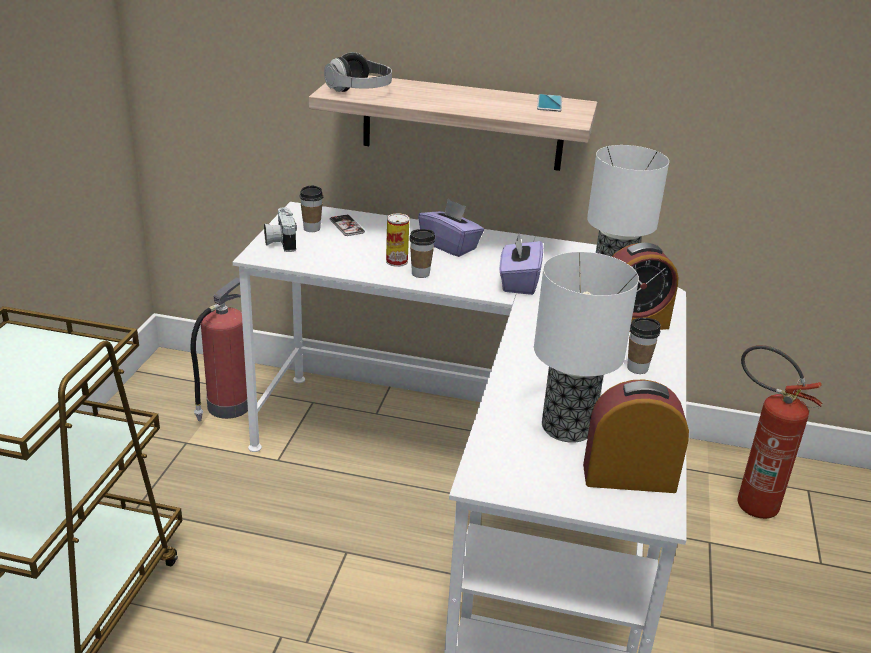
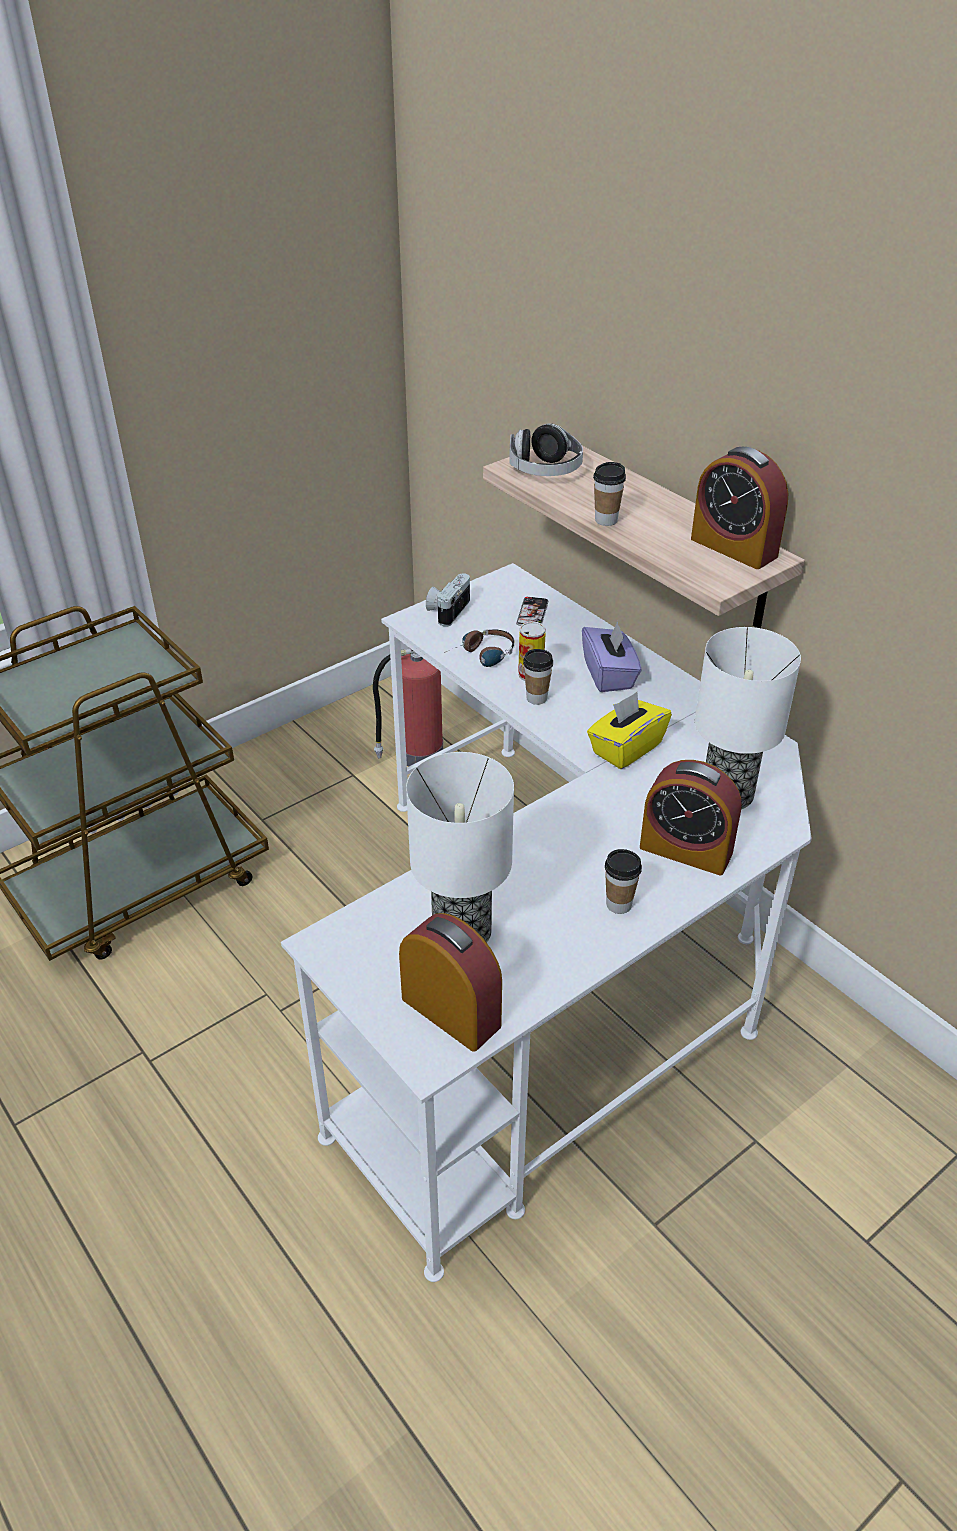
camera: 40 degrees right, 10 degrees up
(312, 228) = (495, 604): cup -> cup (606, 520)
(346, 261) = (482, 656): none -> headphones
(518, 282) = (626, 748): purple tissue box -> yellow tissue box
(549, 104) = (733, 547): phone -> alarm clock
(746, 502) = (856, 1124): fire extinguisher -> none

